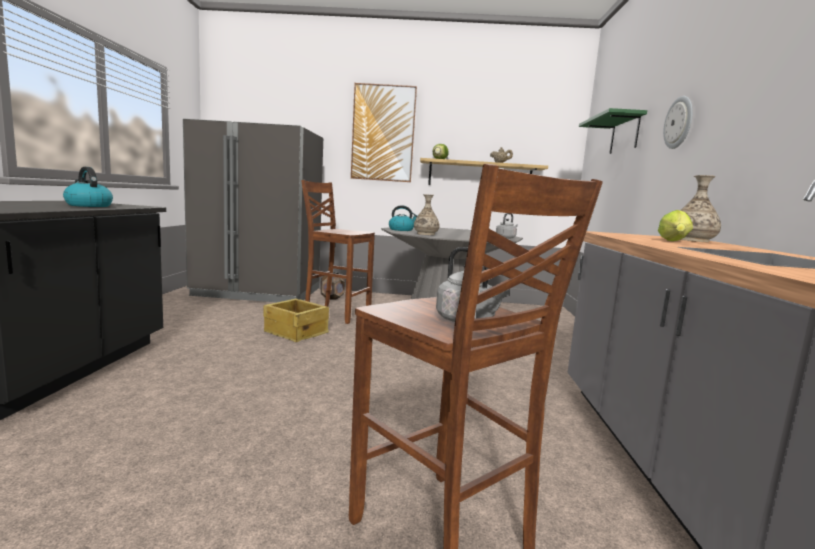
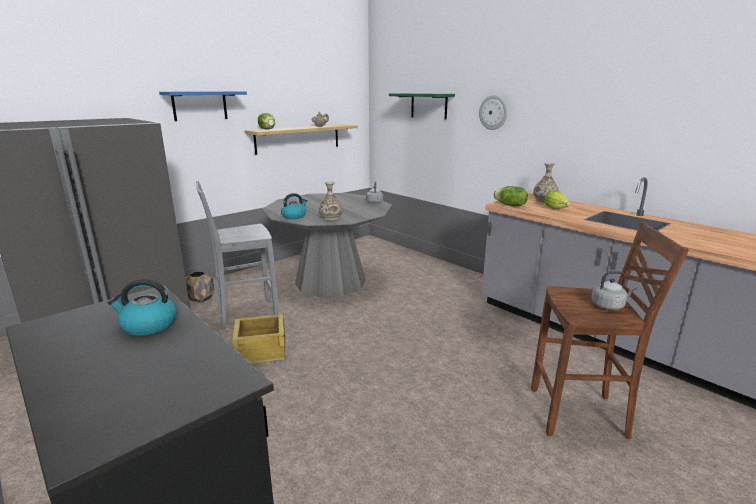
camera: 45 degrees left, 10 degrees up
(336, 313) = (245, 315): brown stool -> grey stool
(383, 133) = (200, 105): picture -> blue shelf
(607, 233) = (510, 205): none -> lettuce

